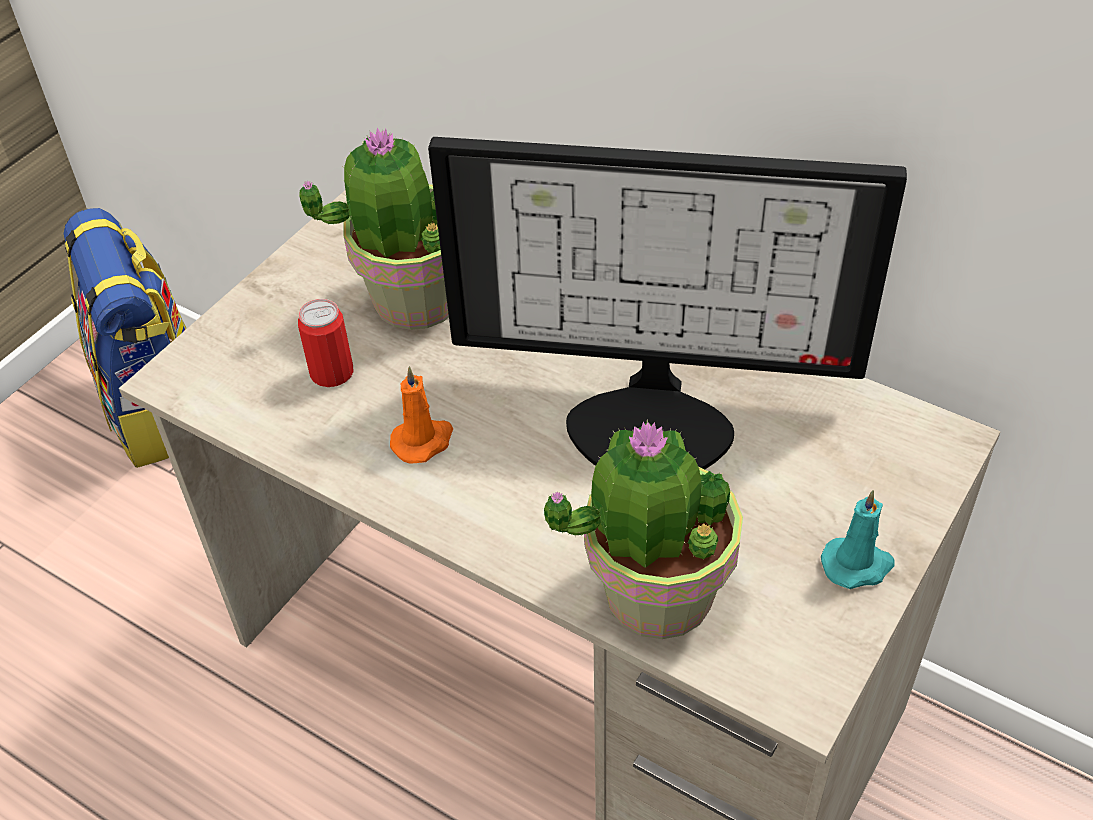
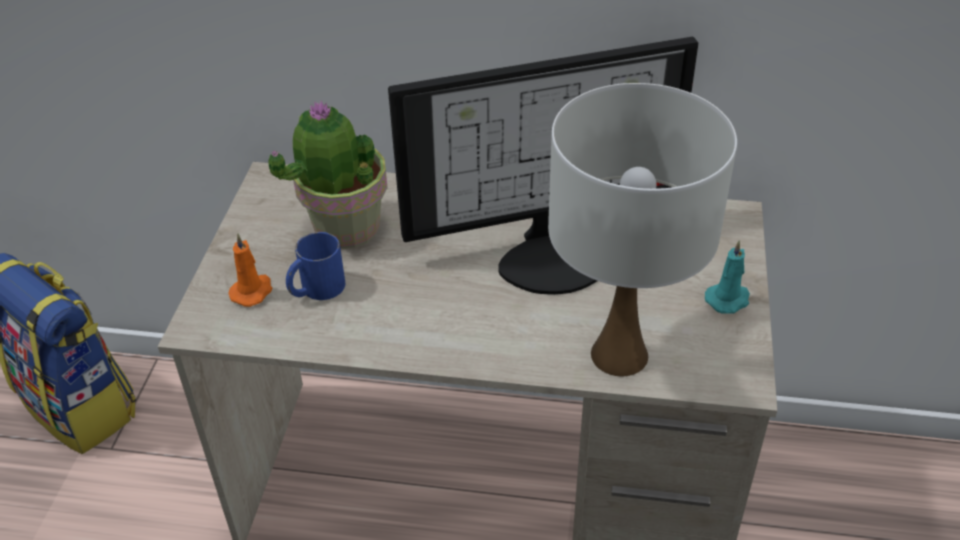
camera: 25 degrees left, 5 degrees down
(332, 373) = (316, 289): can -> blue mug
(423, 441) = (409, 312): orange candle -> orange candle (252, 291)
(656, 593) = (620, 354): potted plant -> white table lamp

